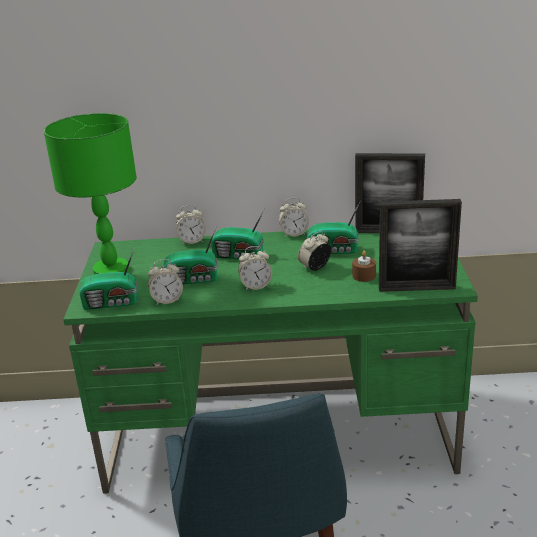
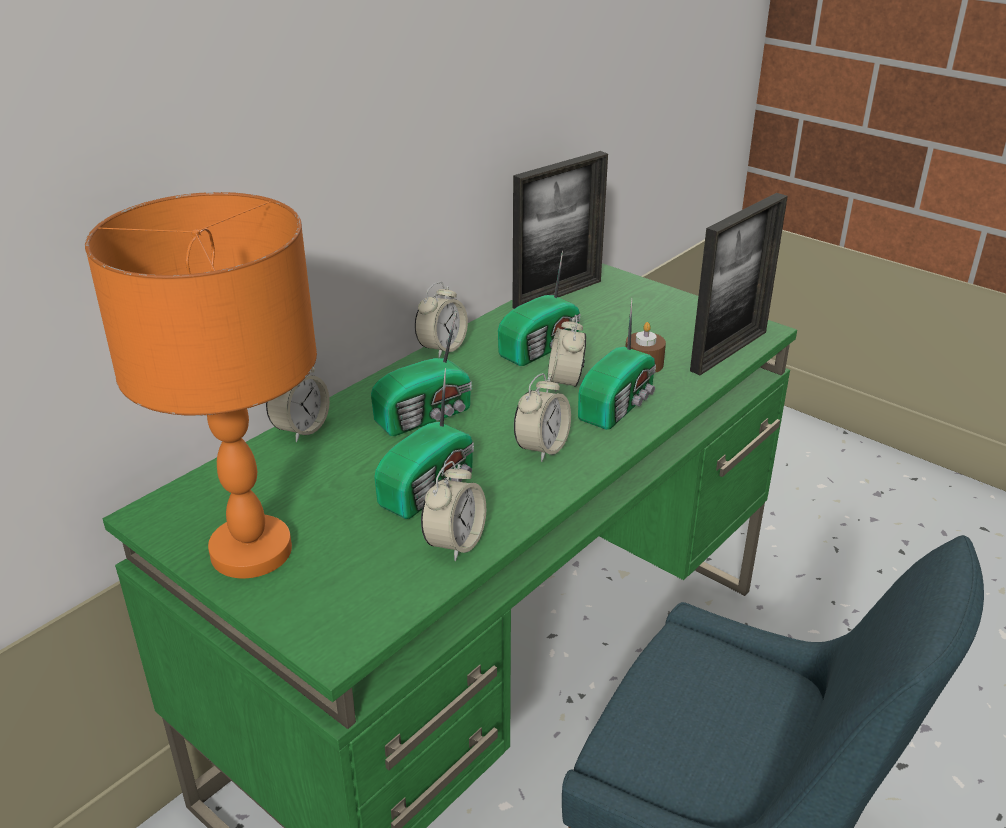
camera: 50 degrees left, 5 degrees up
(111, 271) = (251, 552): green table lamp -> orange table lamp
(112, 303) = (370, 604): radio -> radio (619, 405)

